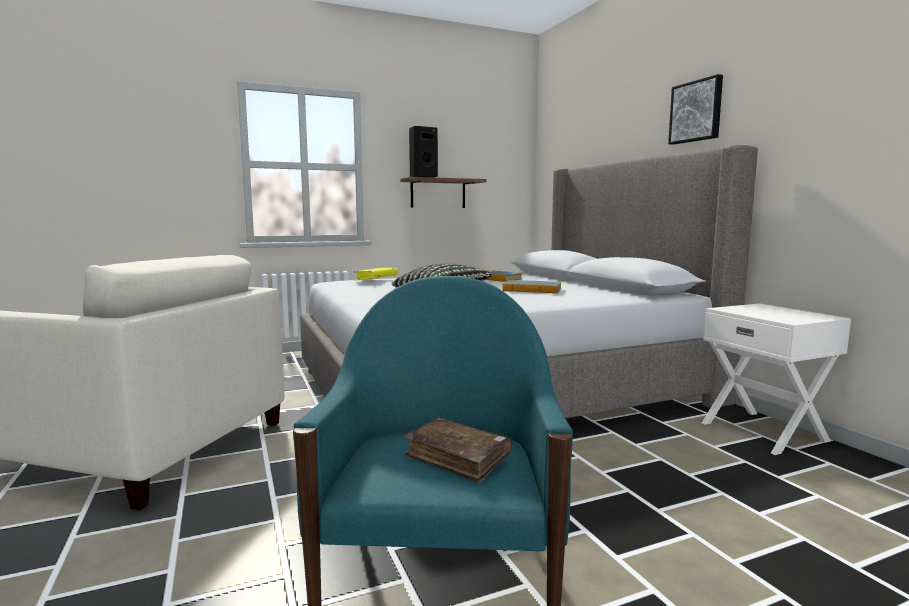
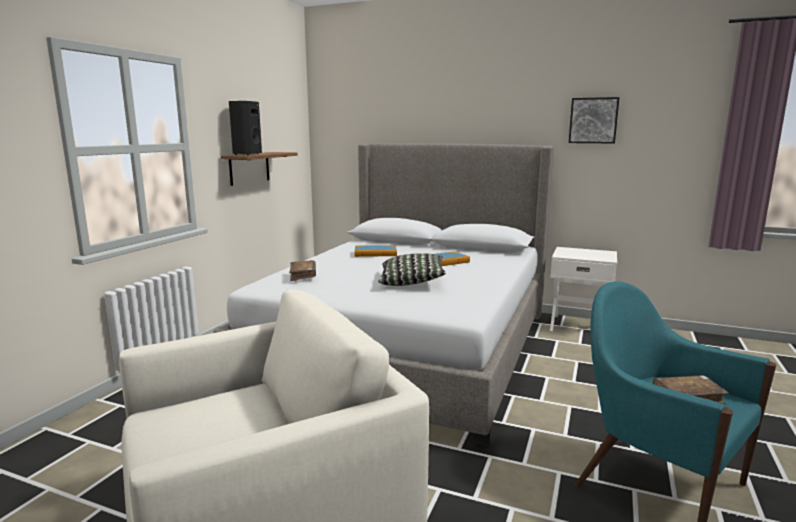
camera: 45 degrees left, 5 degrees up
(376, 279) = (303, 275): yellow book -> brown book
(696, 111) = (499, 113): picture -> picture (593, 120)

